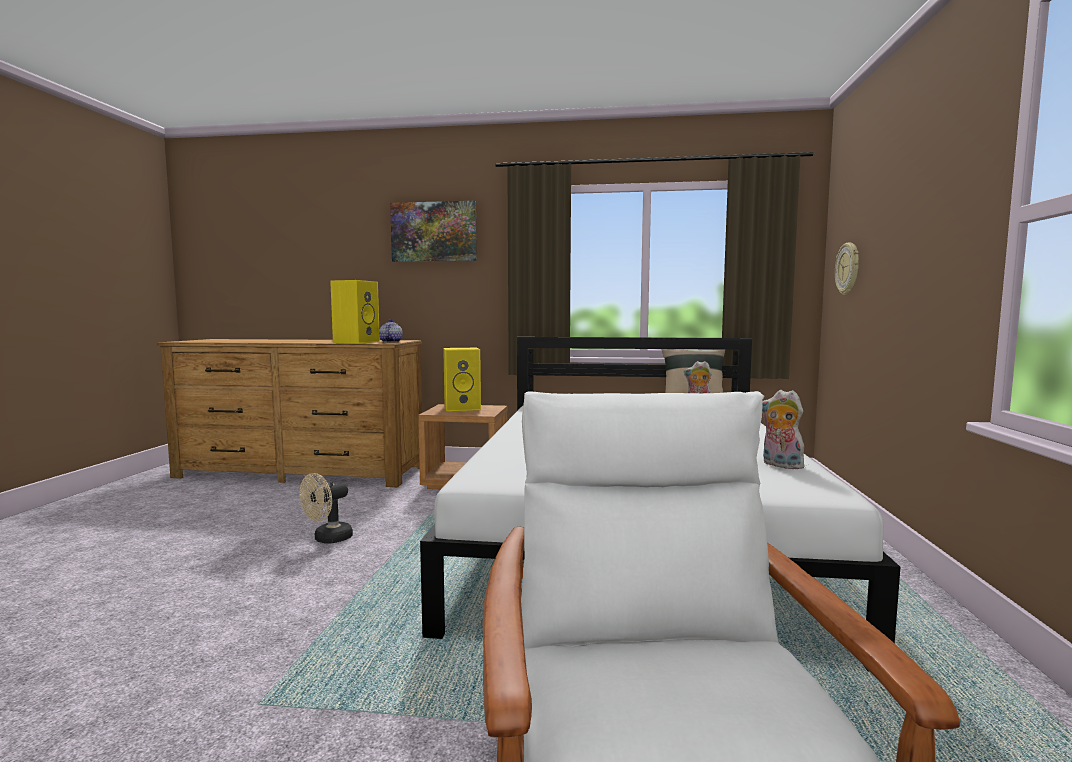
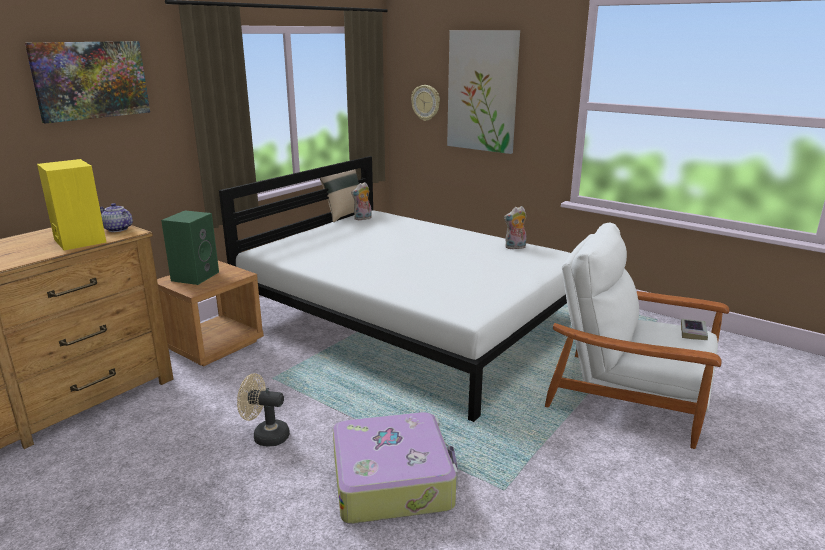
camera: 60 degrees left, 15 degrees up
(267, 618) = (393, 480): none -> suitcase
(327, 539) = (265, 436): beige fan -> beige fan turned 120 degrees clockwise
(463, 408) = (195, 276): yellow speaker -> green speaker
(769, 709) = (693, 332): none -> book
(896, 234) = (482, 91): none -> picture

